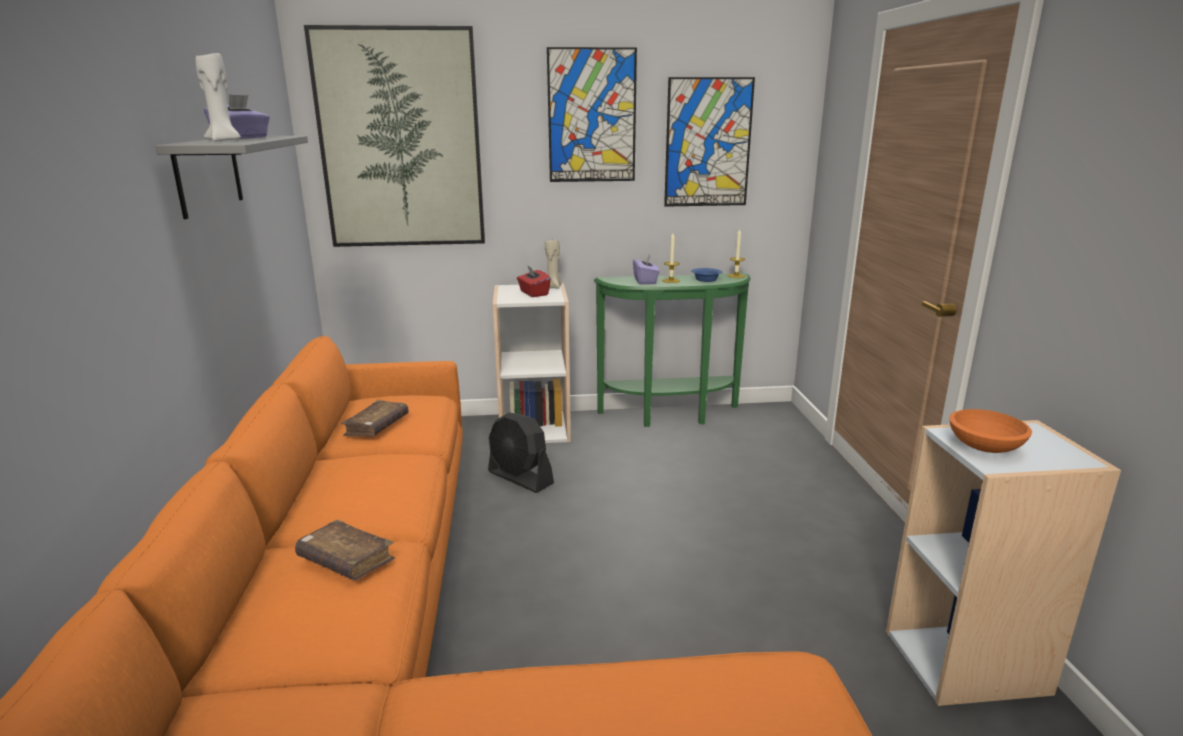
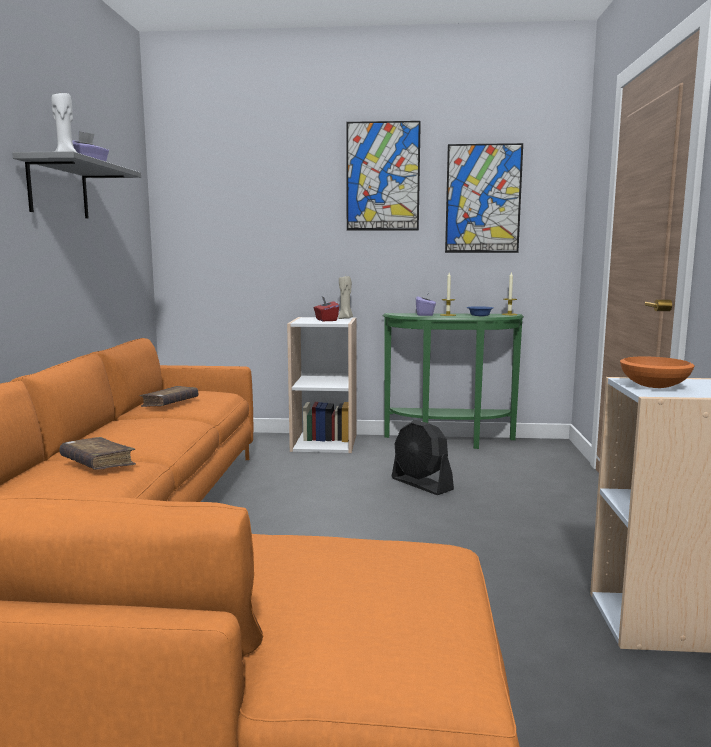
camera: 10 degrees right, 10 degrees down
(400, 140) = (228, 196): picture -> none
(520, 478) = (297, 472): black fan -> black fan (421, 484)

